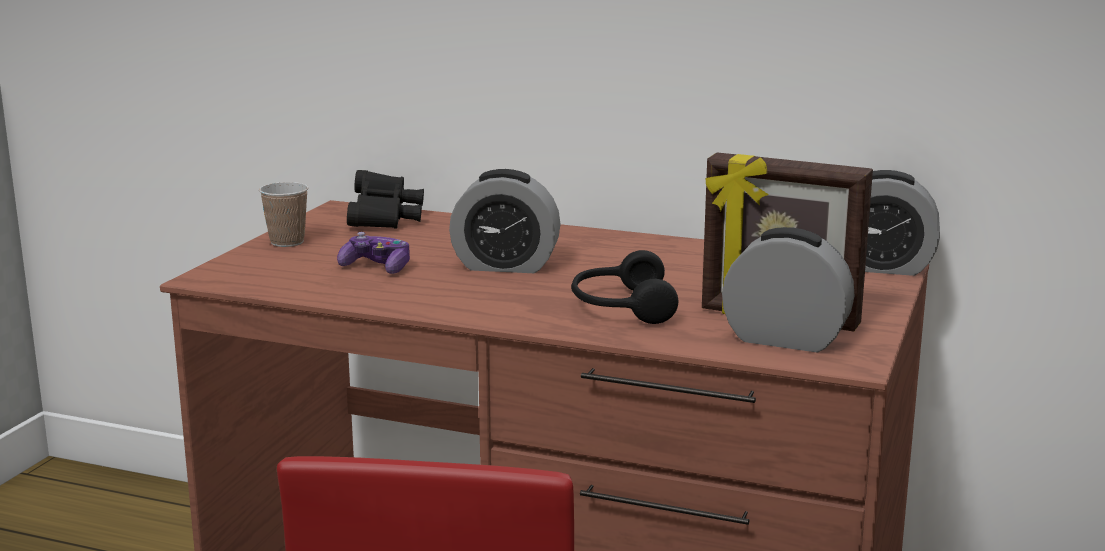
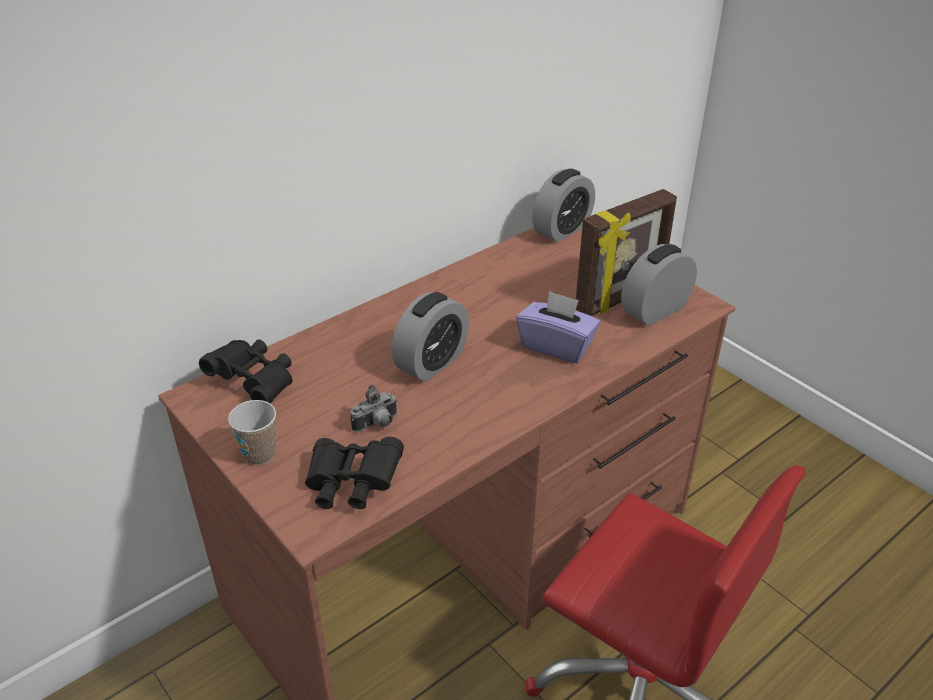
camera: 60 degrees left, 20 degrees up
(279, 277) = (351, 485): none -> black binoculars
(376, 267) = (377, 424): game controller -> camera
(620, 307) = (556, 346): black headphones -> purple tissue box

